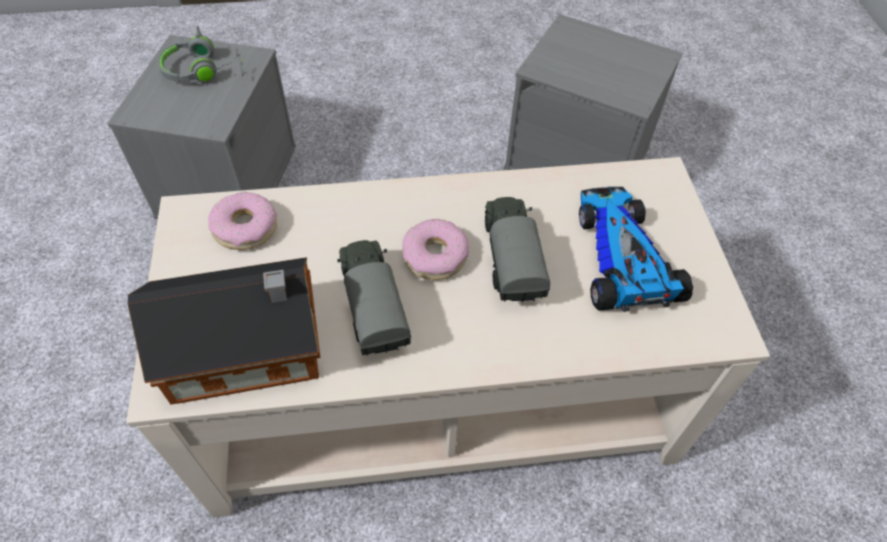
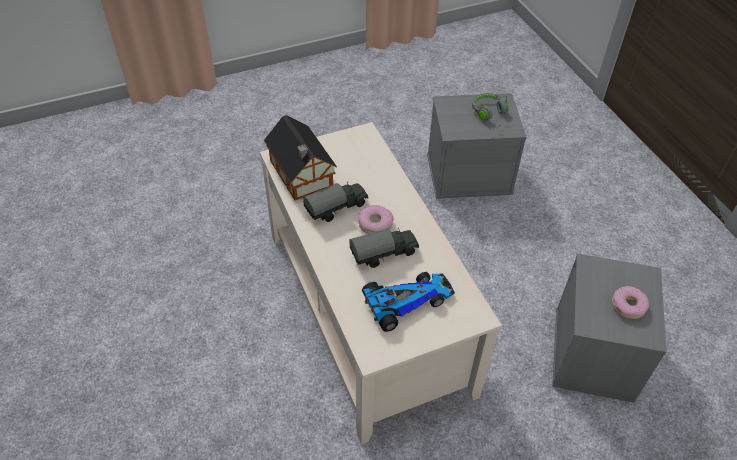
camera: 75 degrees right, 5 degrees down
(245, 228) = (365, 154): donut -> donut (628, 305)

